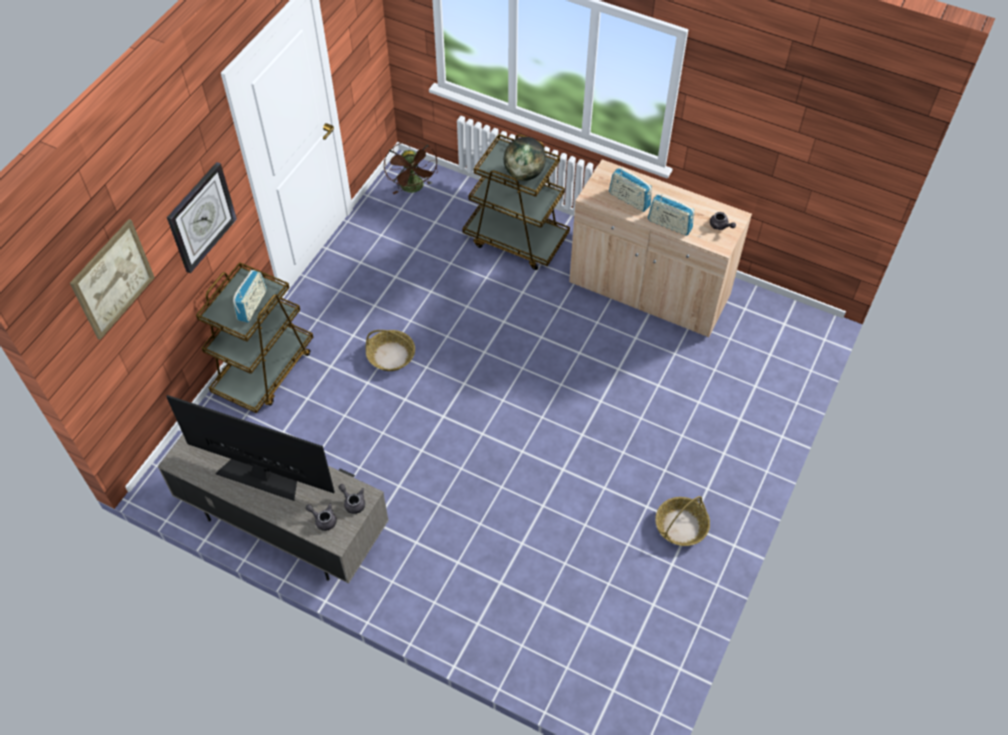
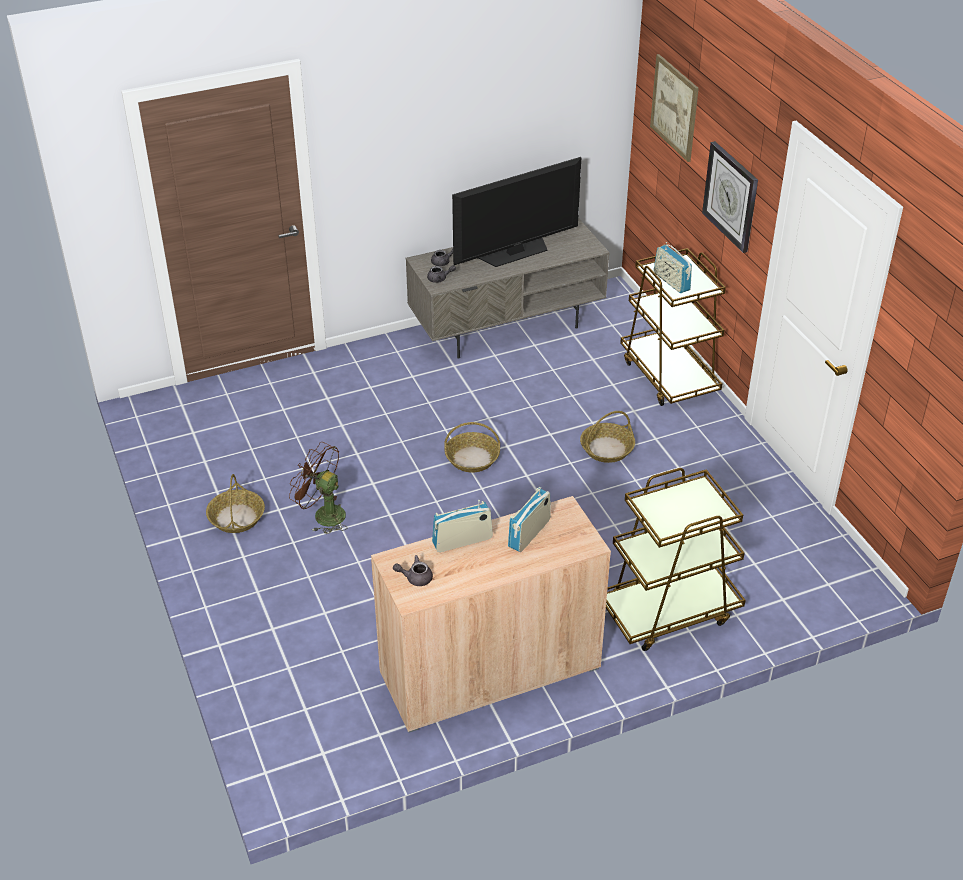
camera: 130 degrees right, 15 degrees down
(414, 188) = (823, 575): brown fan -> brown fan (323, 514)
(477, 427) = (472, 458): none -> basket
(524, 174) = (666, 508): globe -> none
(629, 200) = (529, 534): radio -> radio turned 45 degrees counterclockwise

